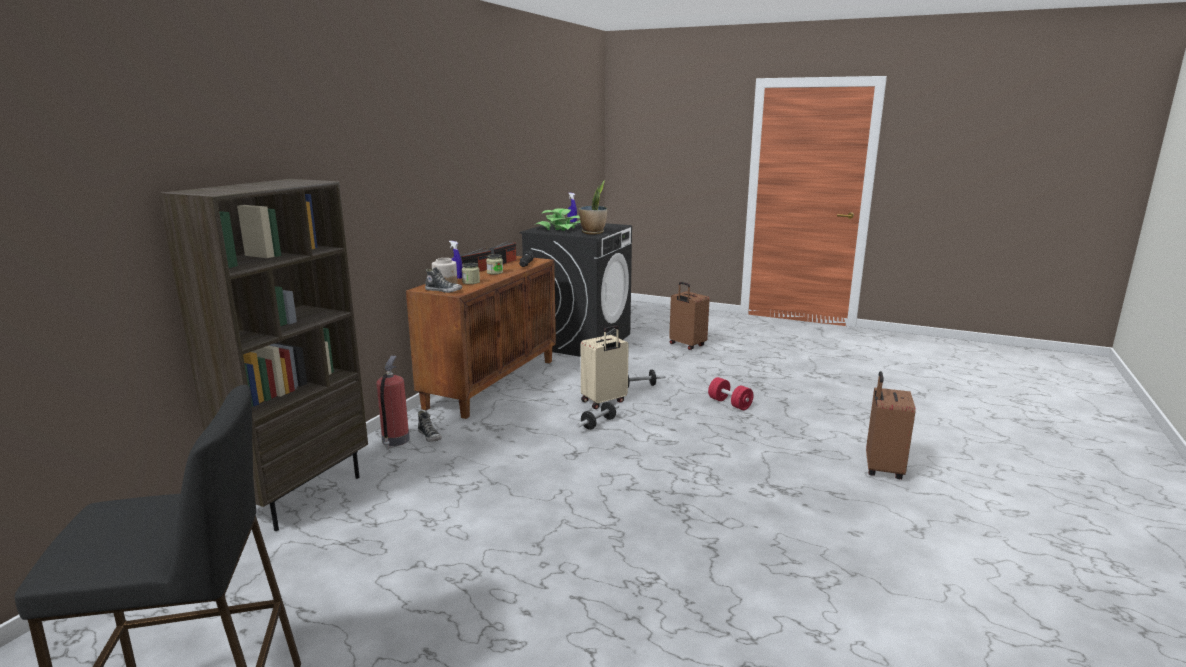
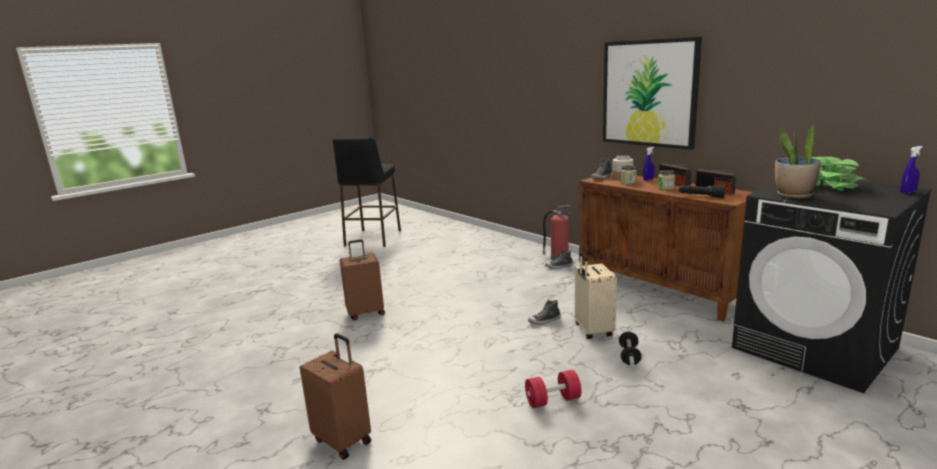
camera: 115 degrees right, 0 degrees up
(301, 495) = (506, 242): brown bookcase -> none
(424, 183) = (649, 93): none -> picture
(598, 424) = (544, 321): dumbbell -> shoe
(686, 345) = (809, 435): brown suitcase -> brown suitcase (365, 313)

